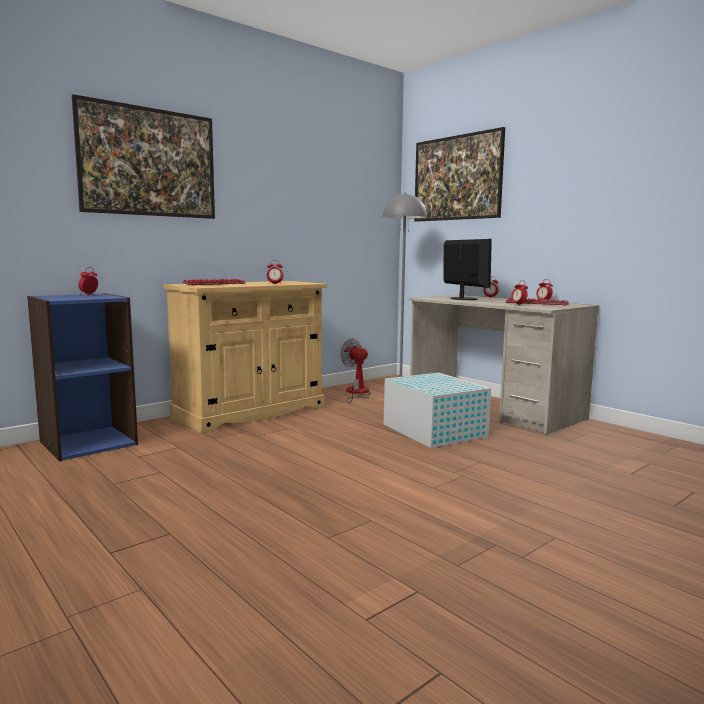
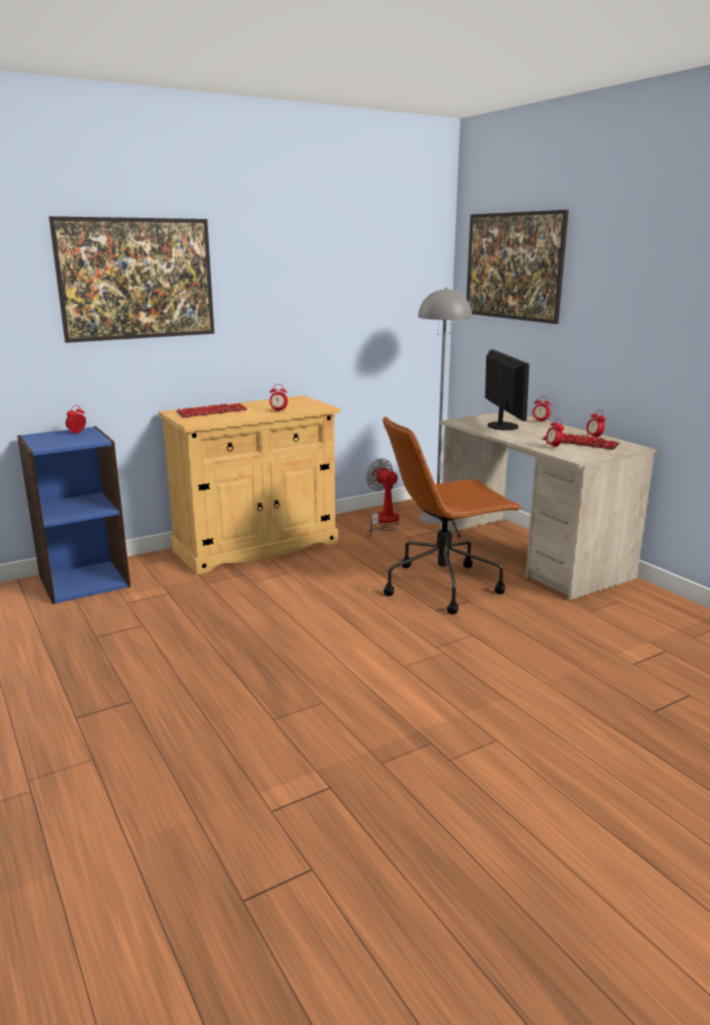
camera: 10 degrees right, 10 degrees up
(433, 430) = (443, 585): white storage box -> brown office chair

